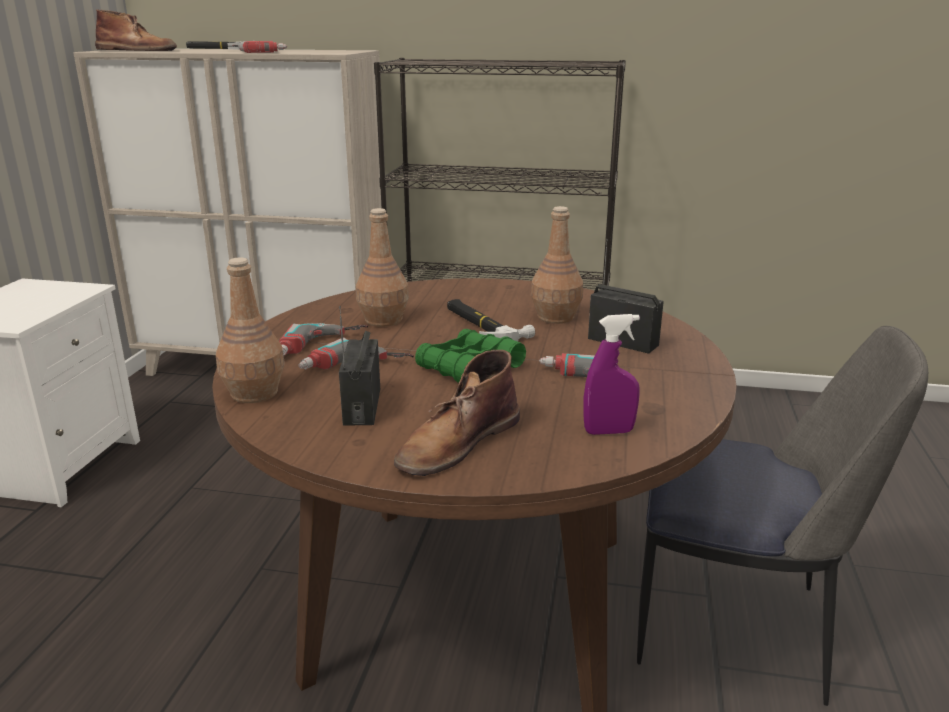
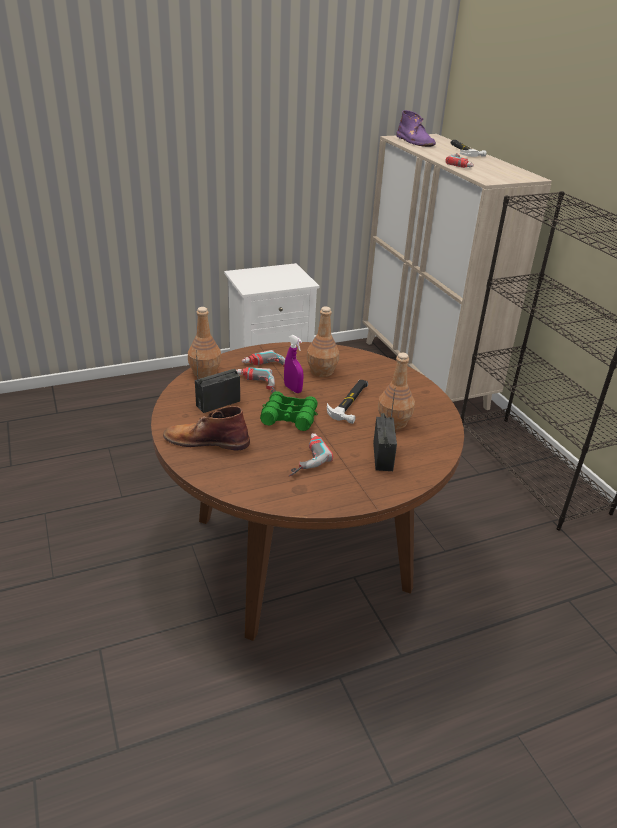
camera: 55 degrees right, 10 degrees up
(137, 50) = (415, 141): brown boot -> purple boot
(608, 431) = (256, 481): purple spray bottle -> purple spray bottle (293, 389)
(737, 628) = (382, 678): chair -> none

